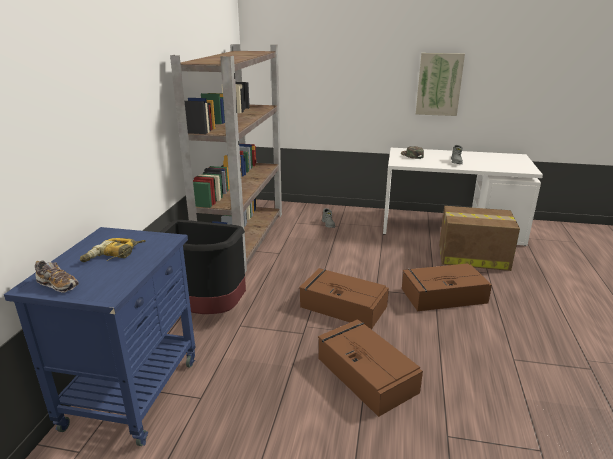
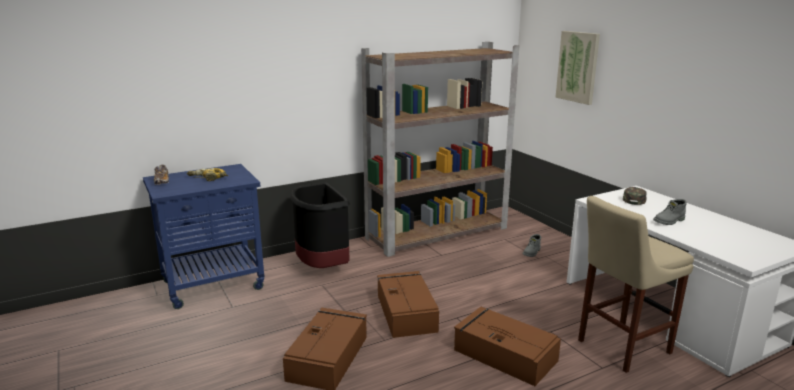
camera: 50 degrees right, 5 degrees down
(439, 84) = (701, 115): picture -> picture (578, 67)
(472, 257) = (620, 347): cardboard box -> beige stool

